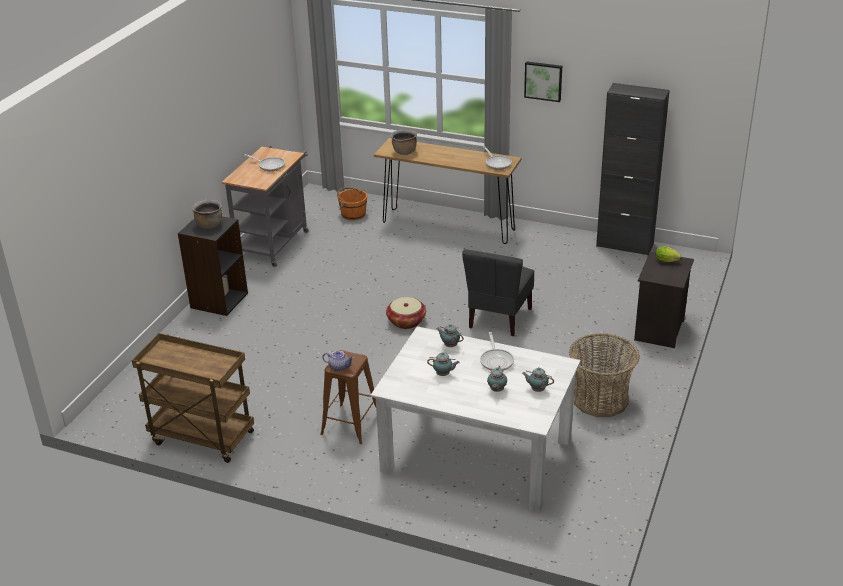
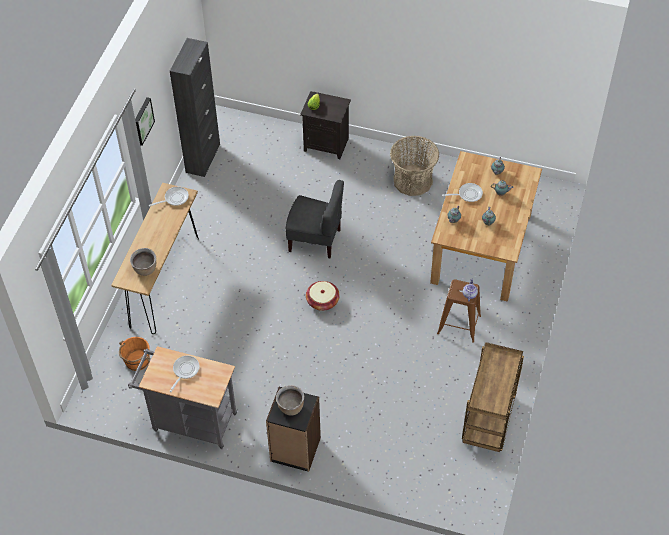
camera: 95 degrees left, 20 degrees up
(478, 454) = (481, 247): white dining table -> brown dining table

